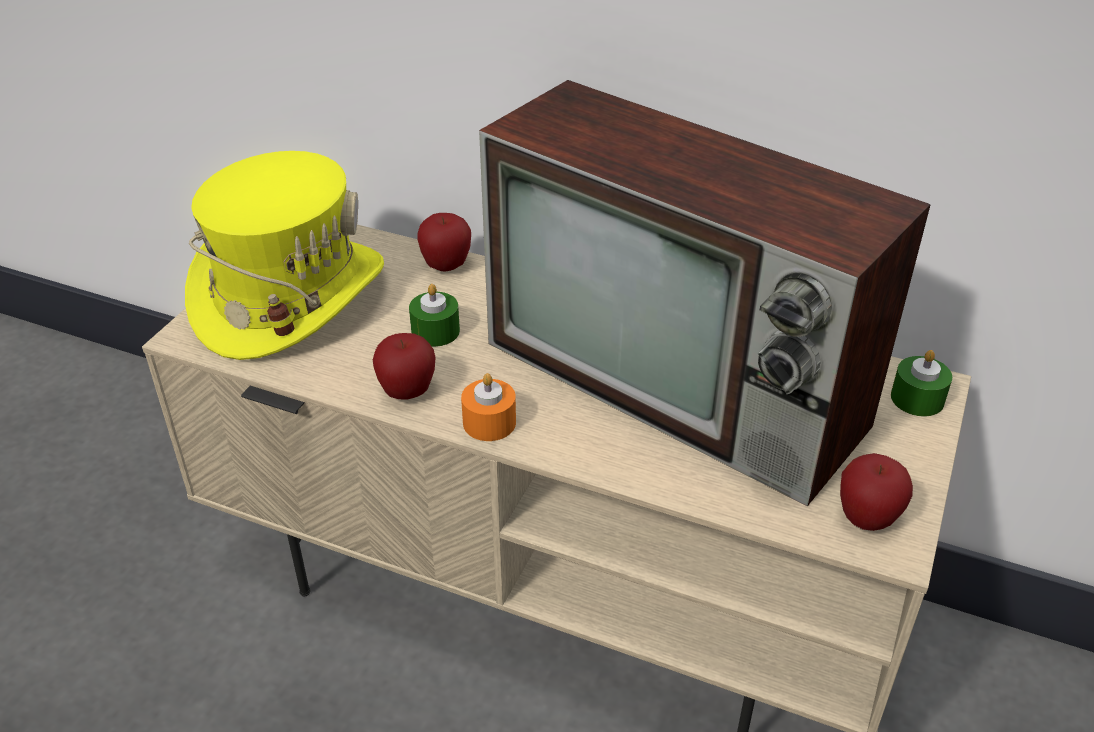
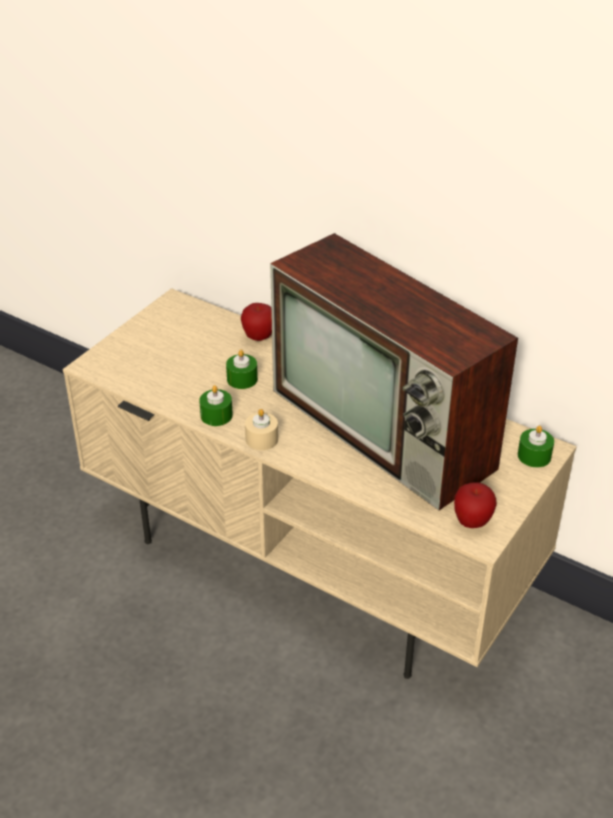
camera: 10 degrees right, 0 degrees up
(289, 297) = (156, 347): yellow hat -> none
(407, 392) = (216, 415): apple -> green candle
(489, 422) = (261, 439): orange candle -> beige candle

